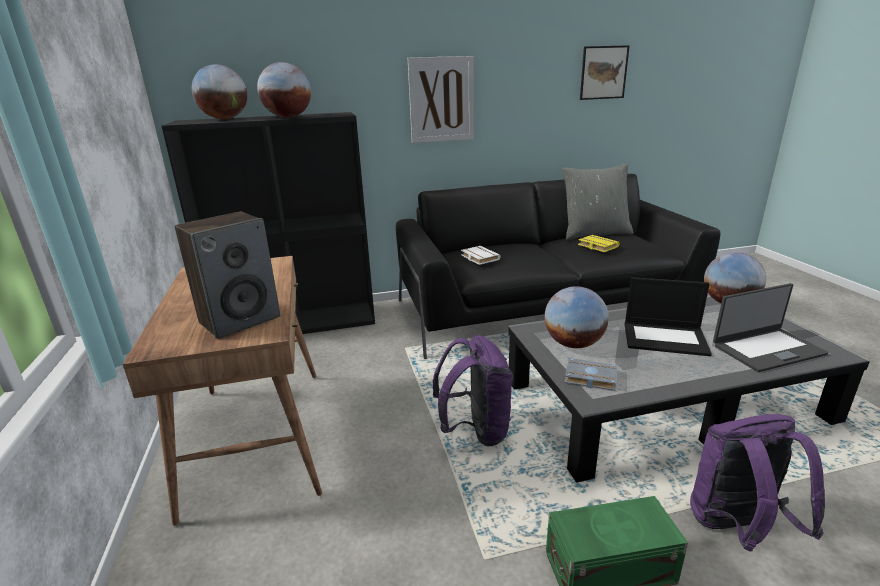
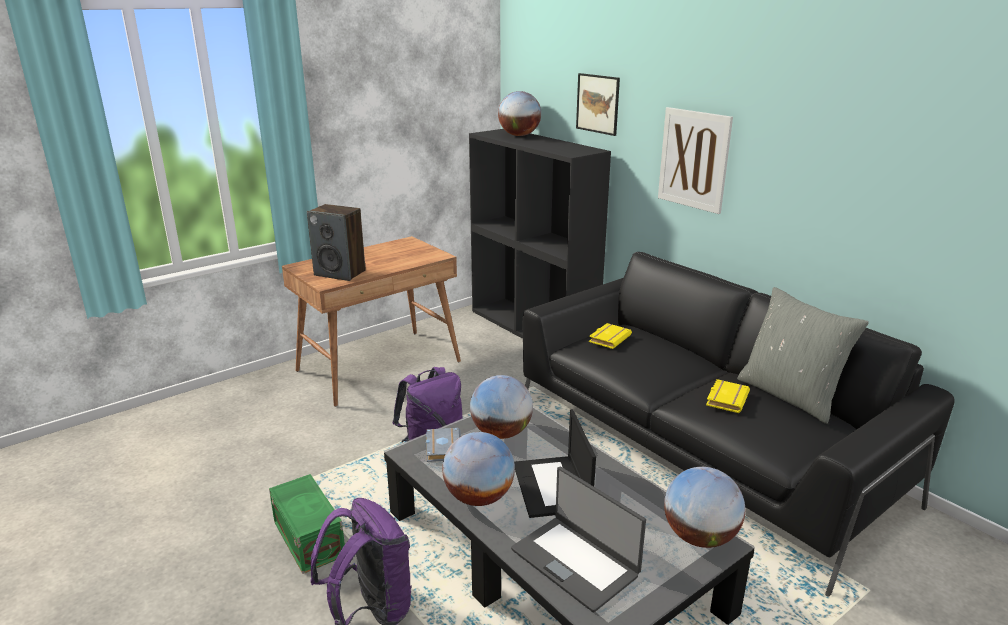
camera: 65 degrees right, 0 degrees up
(288, 117) = (542, 145): globe -> globe (478, 497)
(478, 258) = (609, 338): white book -> yellow book
(603, 72) = (918, 175): picture -> picture (597, 104)

